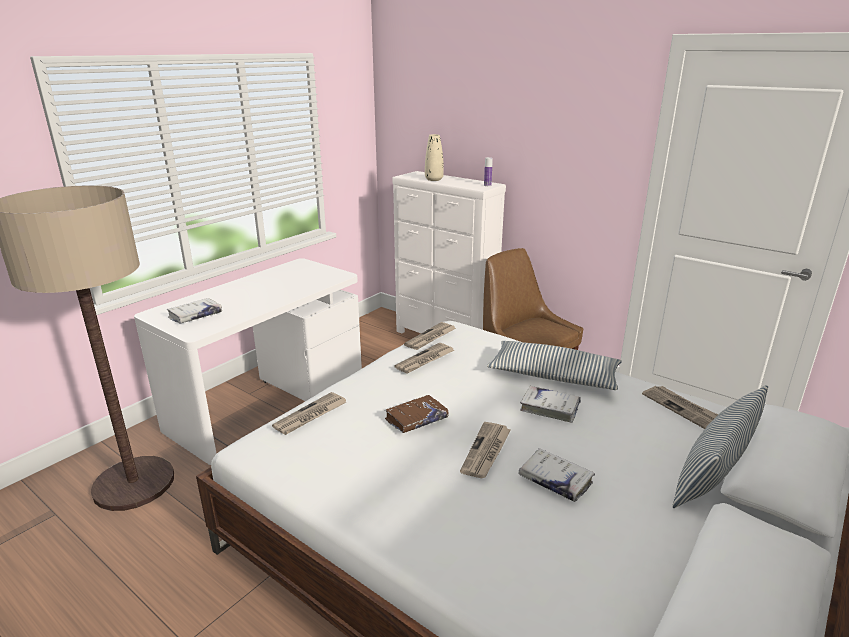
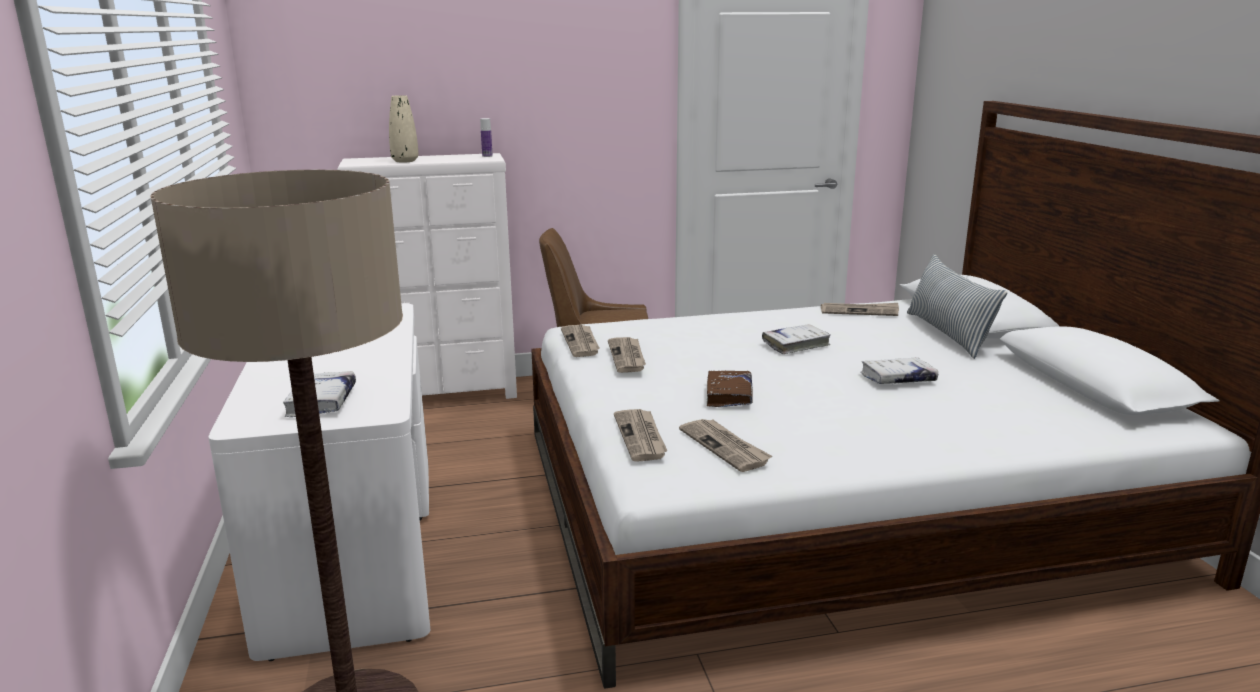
camera: 50 degrees left, 5 degrees down
(486, 452) = (827, 386): newspaper -> newspaper (725, 447)
(553, 376) = (745, 327): pillow -> none

